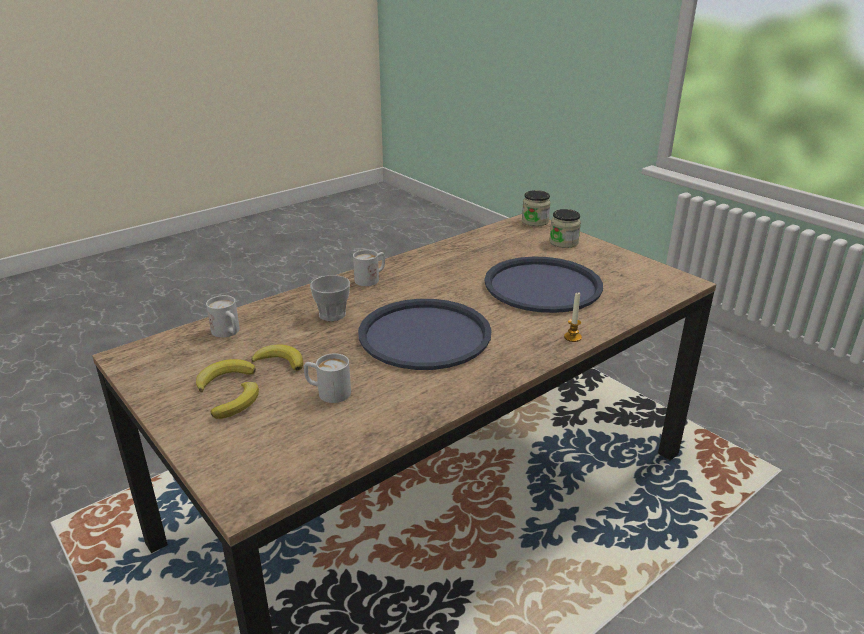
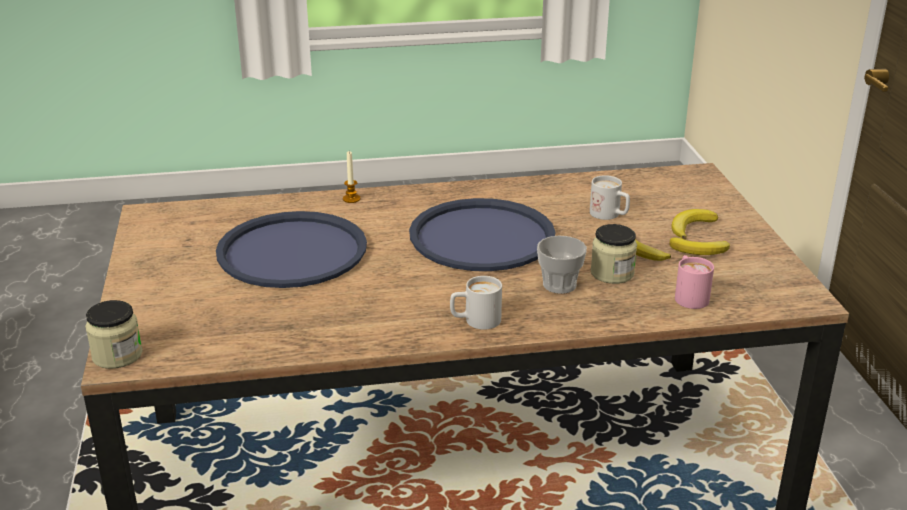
camera: 150 degrees left, 0 degrees up
(228, 333) = (689, 295): white mug -> pink mug
(563, 242) = (157, 302): jar -> jar (612, 273)

